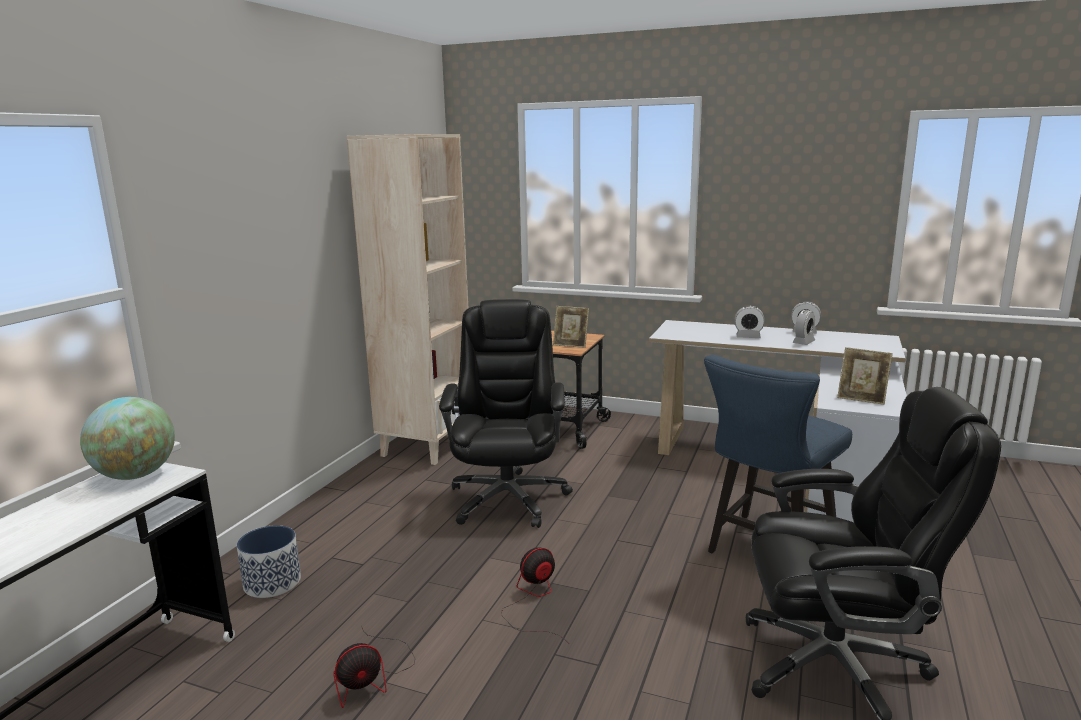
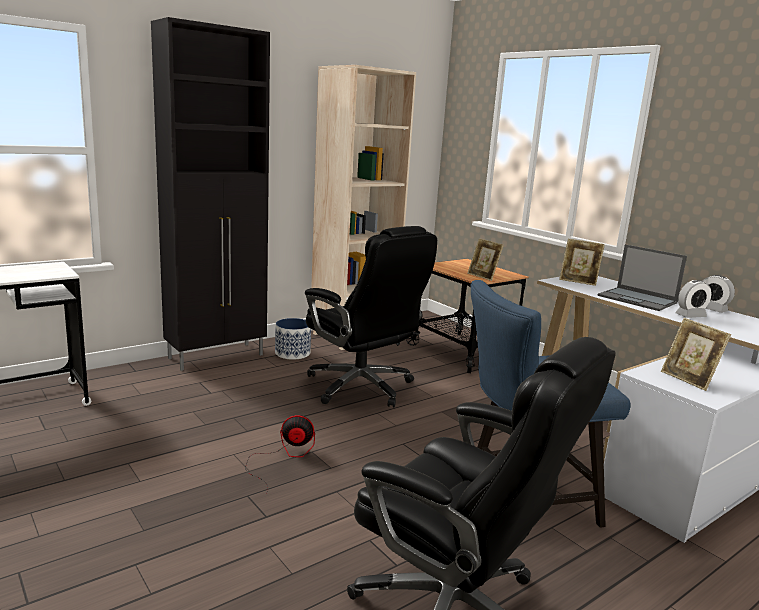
camera: 30 degrees right, 0 degrees up
(136, 475) = (44, 269): globe -> none
(272, 582) = (149, 383): planter -> planter (293, 353)
(309, 519) = (217, 356): none -> black cabinet
(372, 676) = (126, 457): fan -> none
(508, 498) = (362, 387): black office chair -> black office chair turned 105 degrees clockwise
(680, 331) = (578, 281): none -> picture frame
(748, 337) = (638, 299): alarm clock -> laptop

